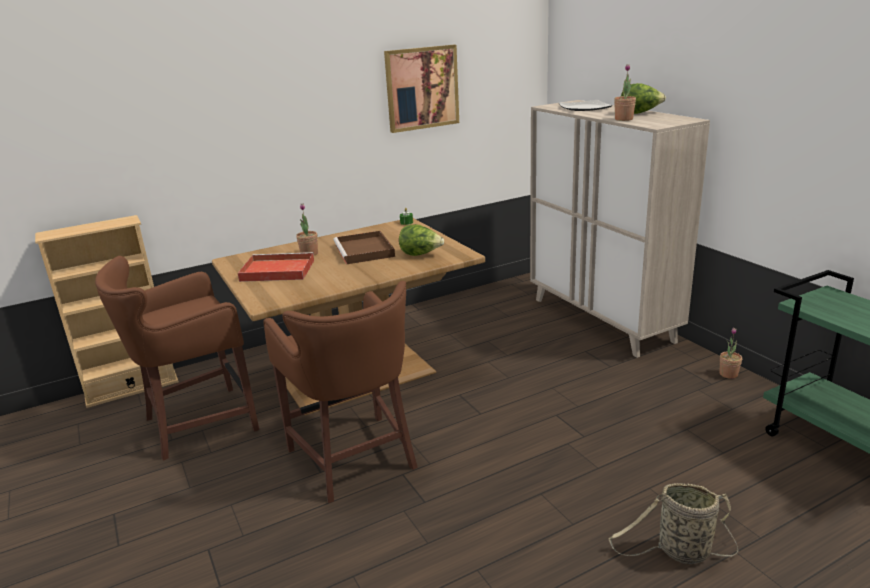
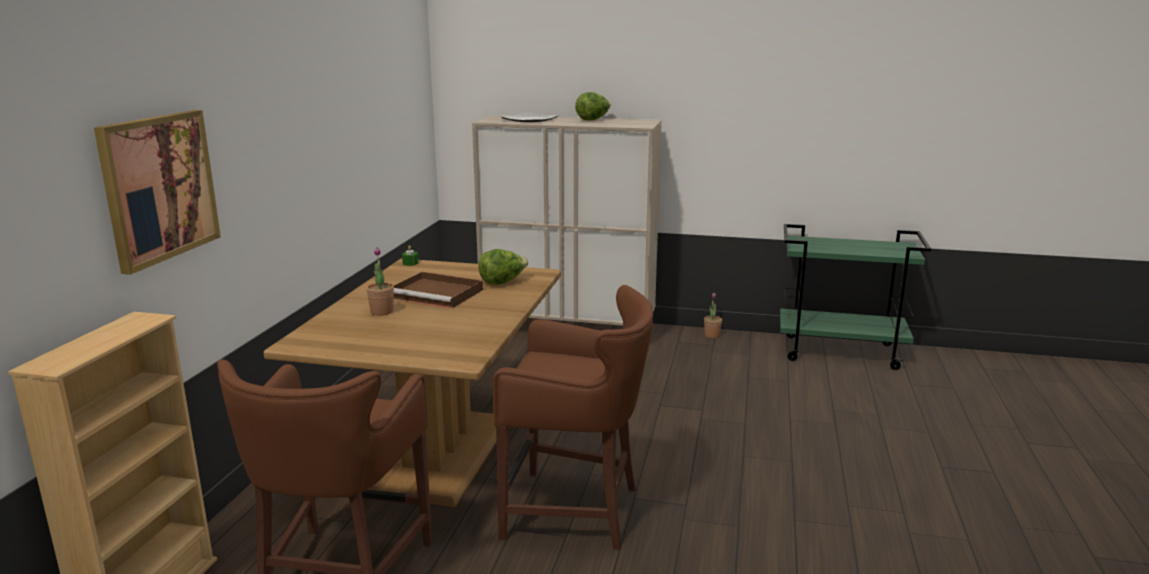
camera: 50 degrees left, 5 degrees down
(276, 271) = (389, 334): red tray -> none
(422, 88) = (362, 108): picture -> picture (159, 187)
(623, 119) = (600, 124): potted plant -> none
(680, 552) = (862, 442): basket -> none

